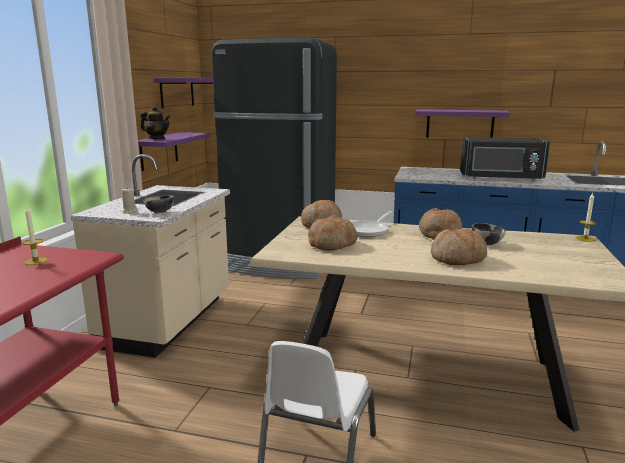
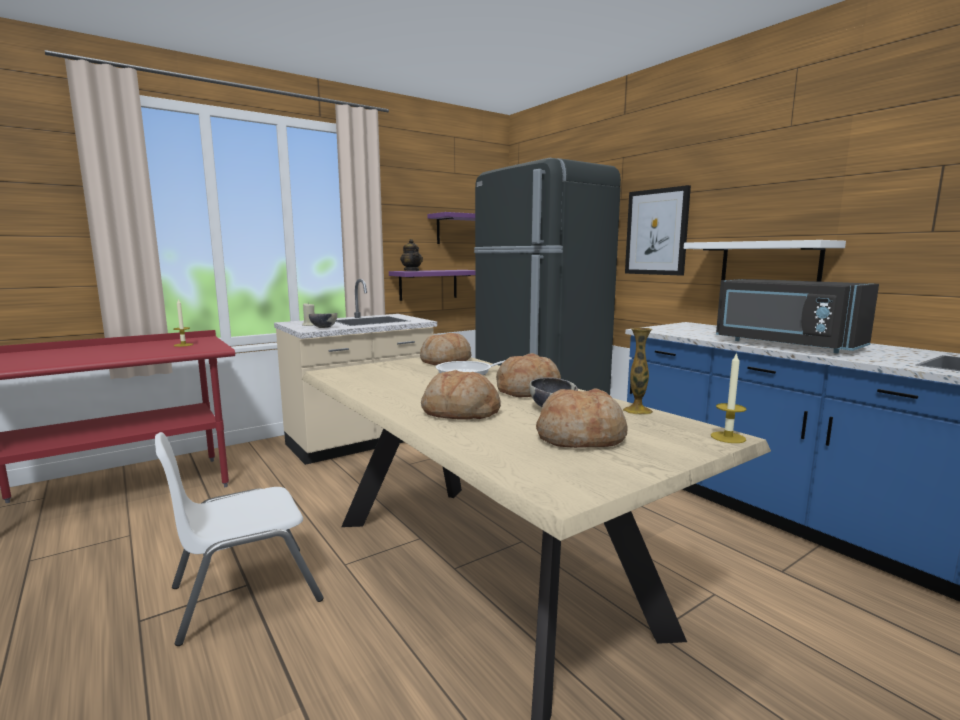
camera: 40 degrees right, 5 degrees down
(332, 244) = (396, 375): bread -> bread (581, 437)
(371, 99) = (657, 232): none -> picture
(459, 124) = (769, 263): purple shelf -> white shelf
(520, 234) = (637, 411): none -> vase

